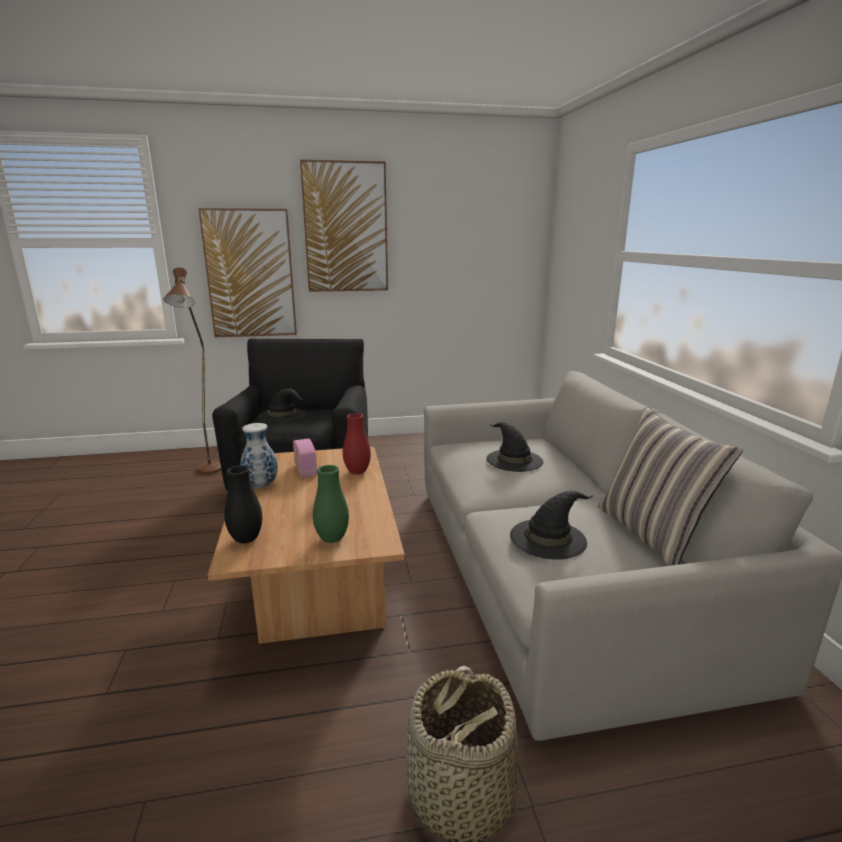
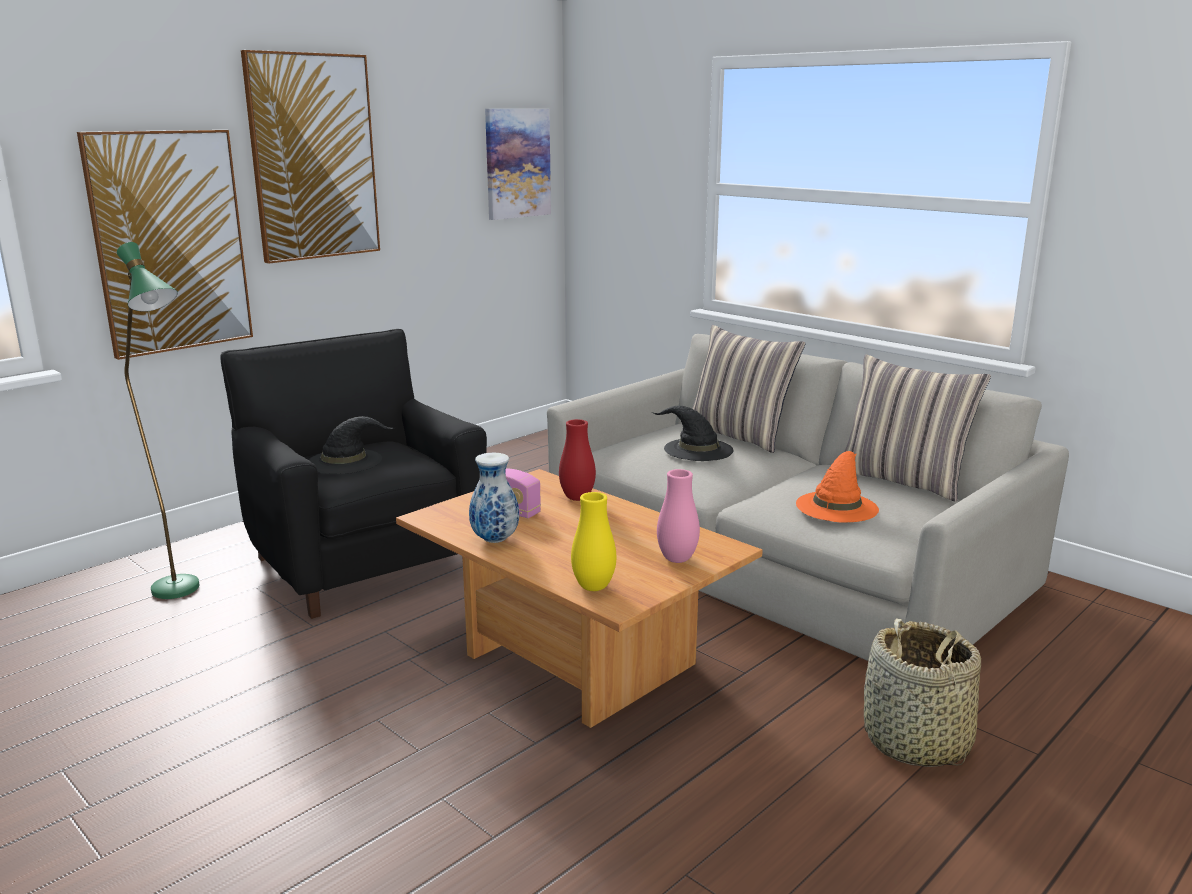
camera: 35 degrees left, 0 degrees up
(209, 473) = (184, 594): brown floor lamp -> green floor lamp
(246, 539) = (593, 587): black vase -> yellow vase
(332, 539) = (677, 559): green vase -> pink vase
(506, 238) = (517, 163): none -> picture
(548, 538) = (836, 506): black hat -> orange hat
(565, 458) = (739, 436): none -> pillow

